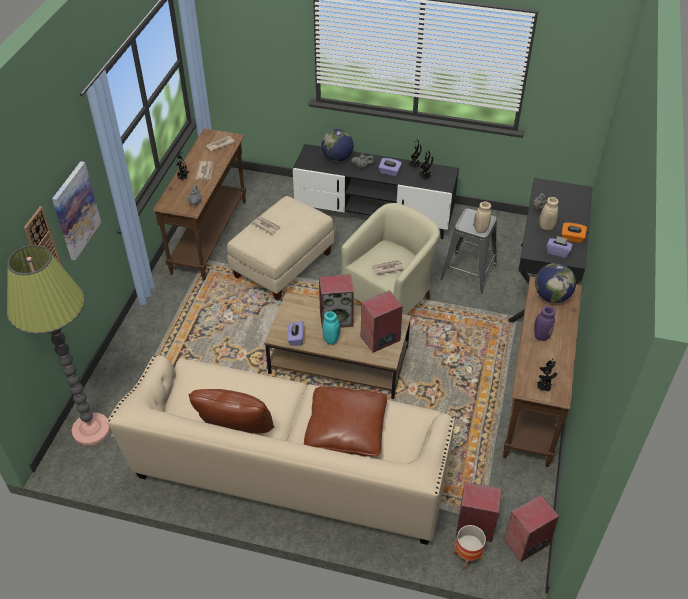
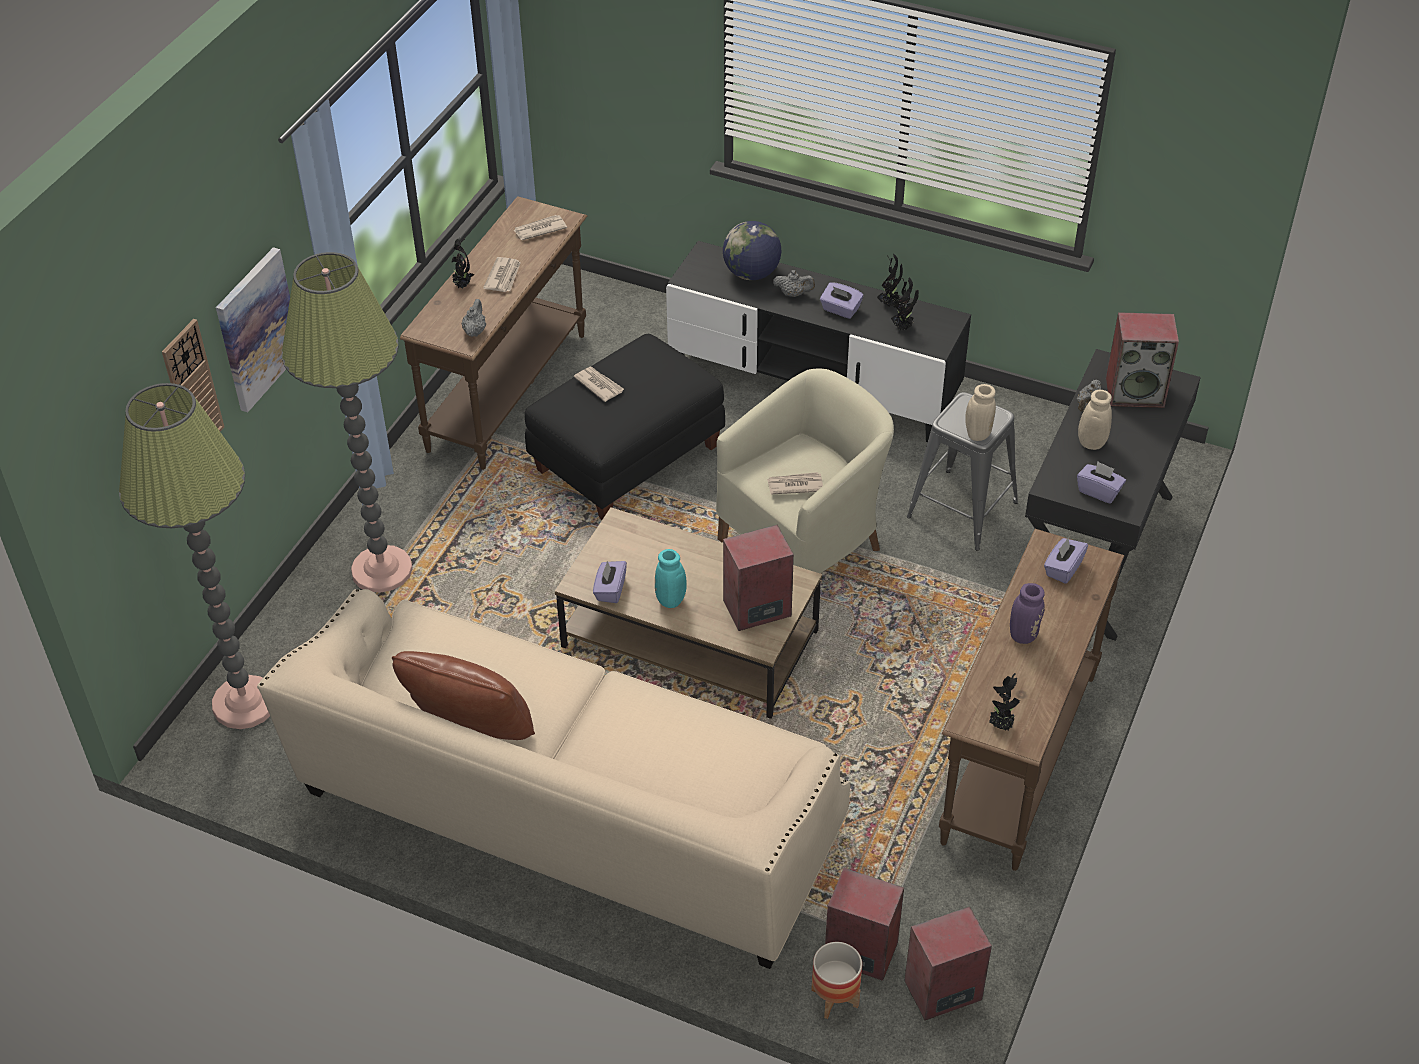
camera: 10 degrees right, 0 degrees up
(158, 343) = (382, 571): none -> floor lamp
(283, 265) = (627, 459): beige ottoman -> black ottoman
(337, 318) = (689, 564): speaker -> speaker (1135, 392)
(346, 429) = (655, 753): brown pillow -> none
(551, 296) = (1063, 569): globe -> purple tissue box
(572, 238) = (1133, 469): orange tissue box -> none

